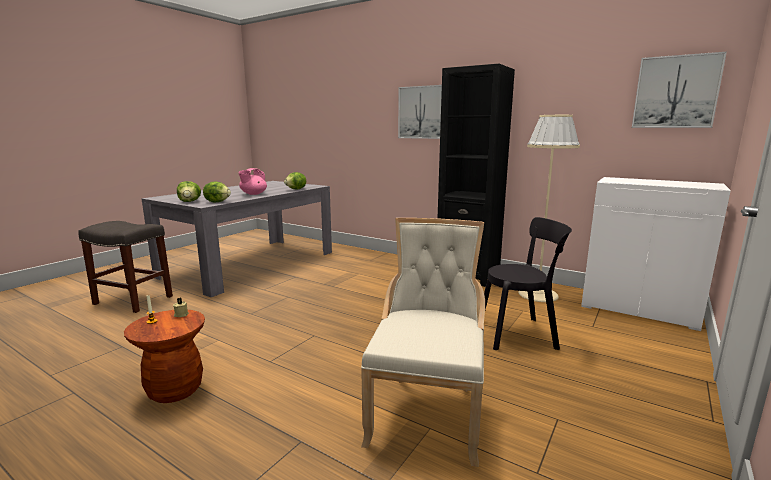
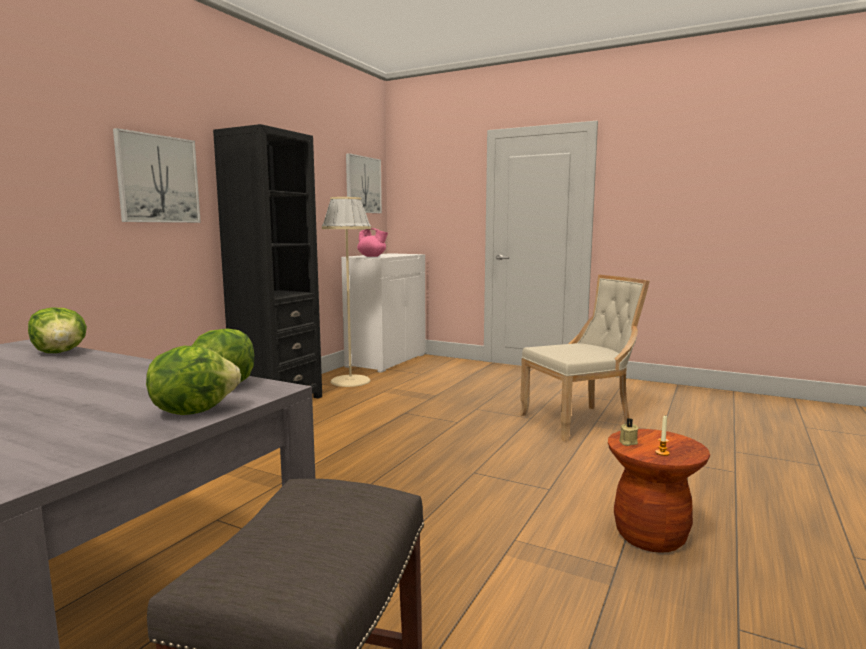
camera: 95 degrees left, 5 degrees down
(253, 194) = (100, 374): pink teapot -> pink teapot (372, 256)
(427, 412) = (580, 421): beige chair -> beige chair turned 150 degrees clockwise
(520, 333) = (441, 392): black chair -> none

